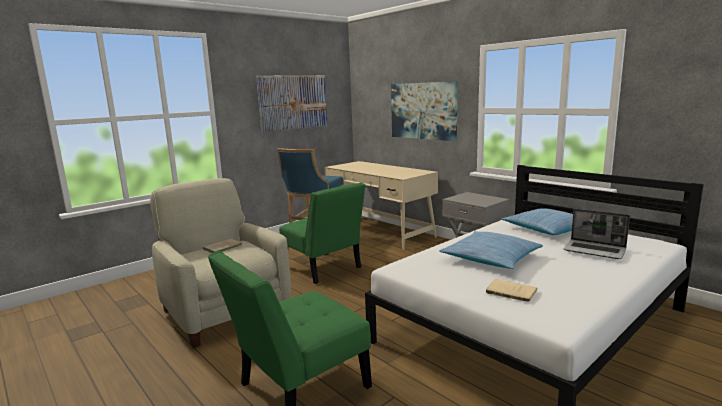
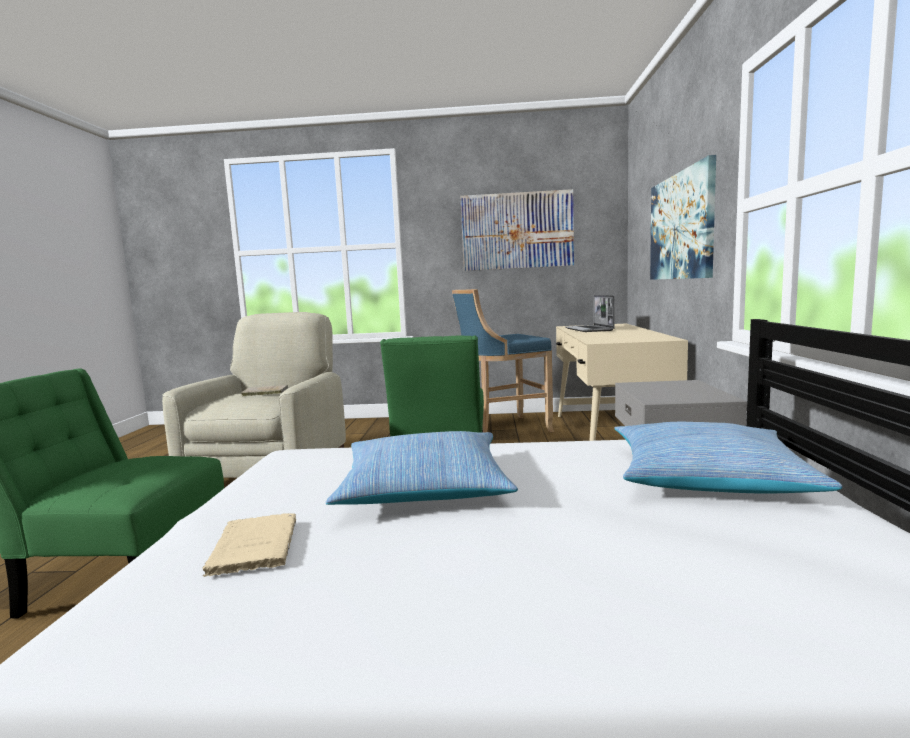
camera: 45 degrees right, 5 degrees down
(595, 250) = (663, 554): laptop -> laptop (589, 329)

